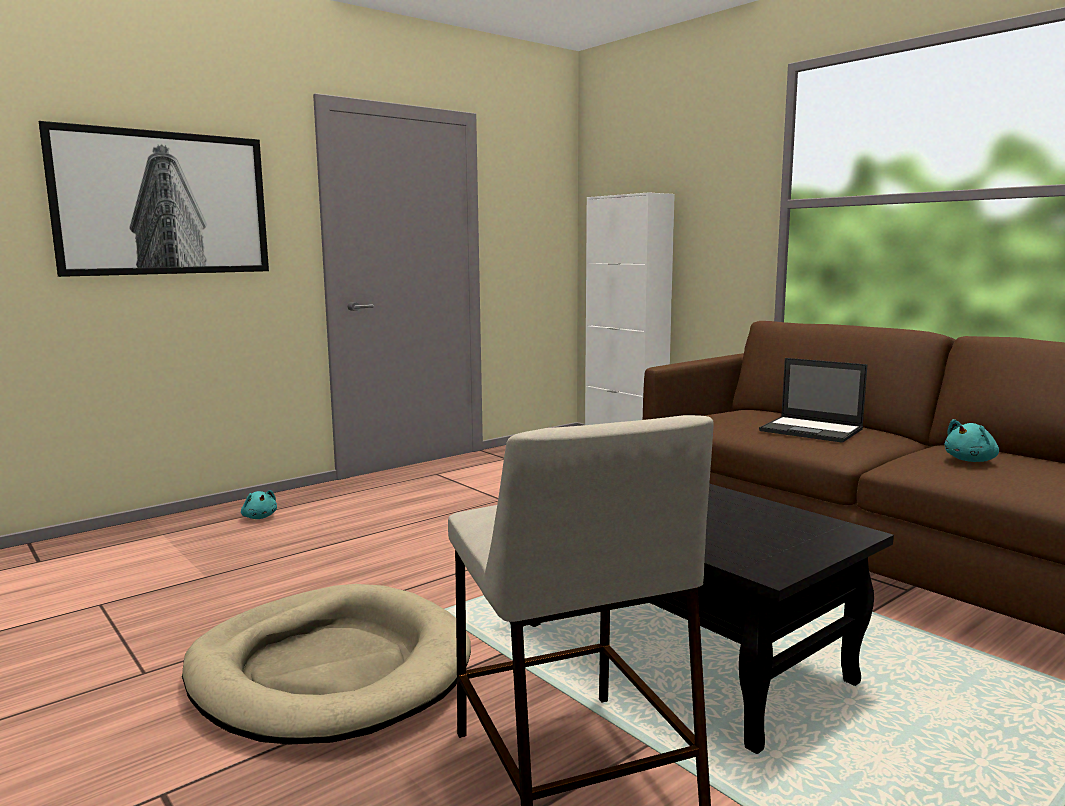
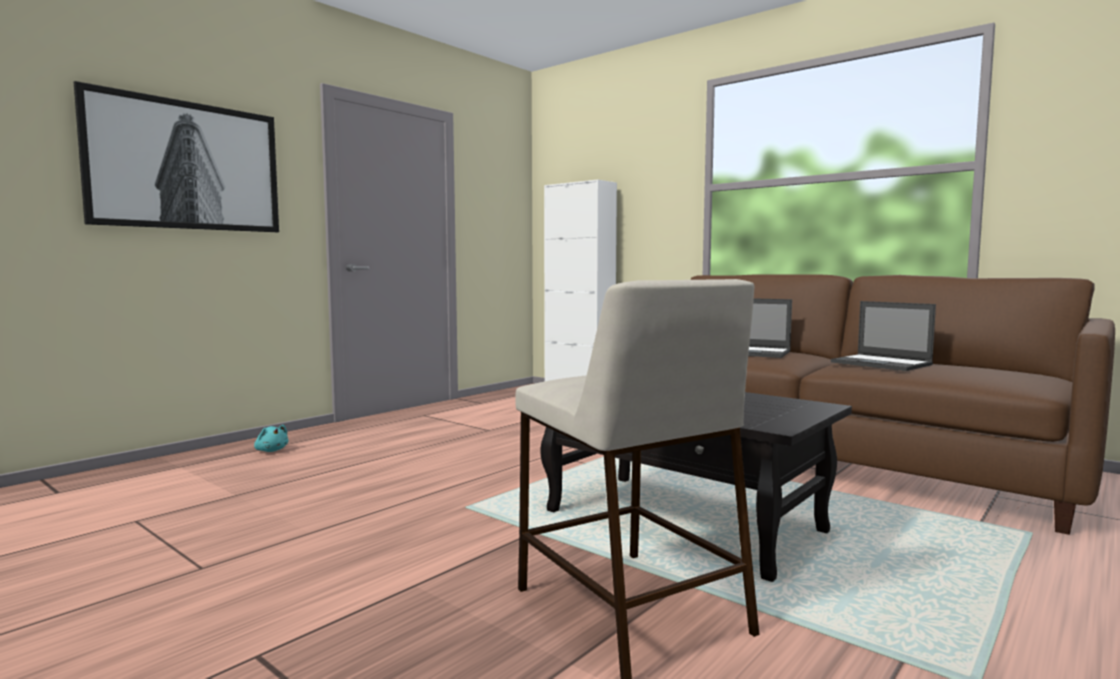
camera: 10 degrees left, 5 degrees down
(329, 671) = (383, 554): beige dog bed -> none
(971, 460) = (882, 363): turquoise plush toy -> laptop

